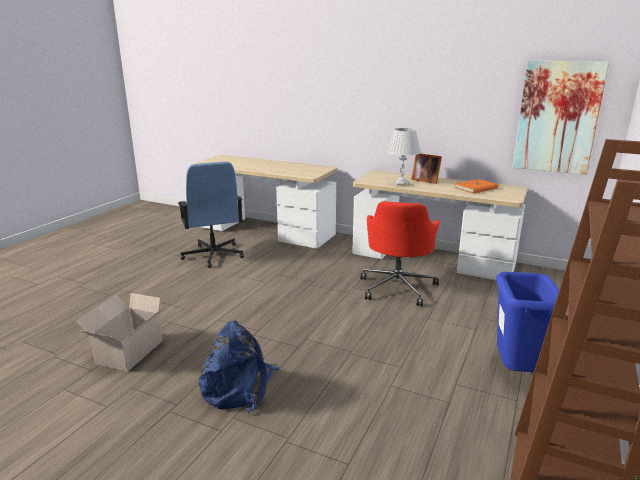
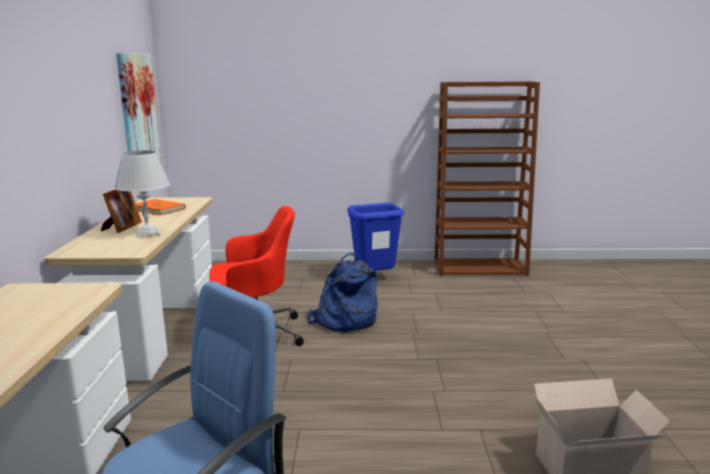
camera: 115 degrees left, 5 degrees down
(239, 387) = (531, 368): blue backpack -> blue backpack (344, 321)

